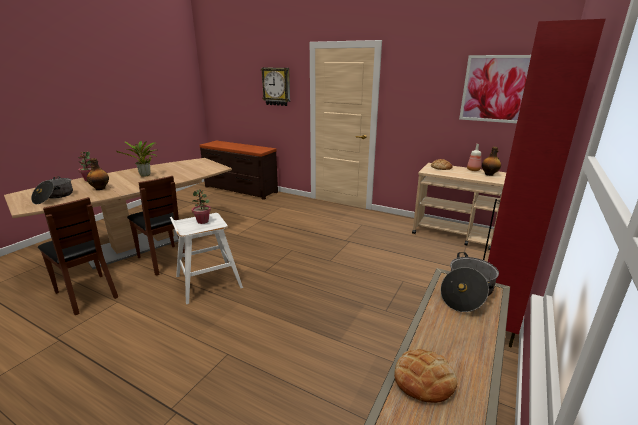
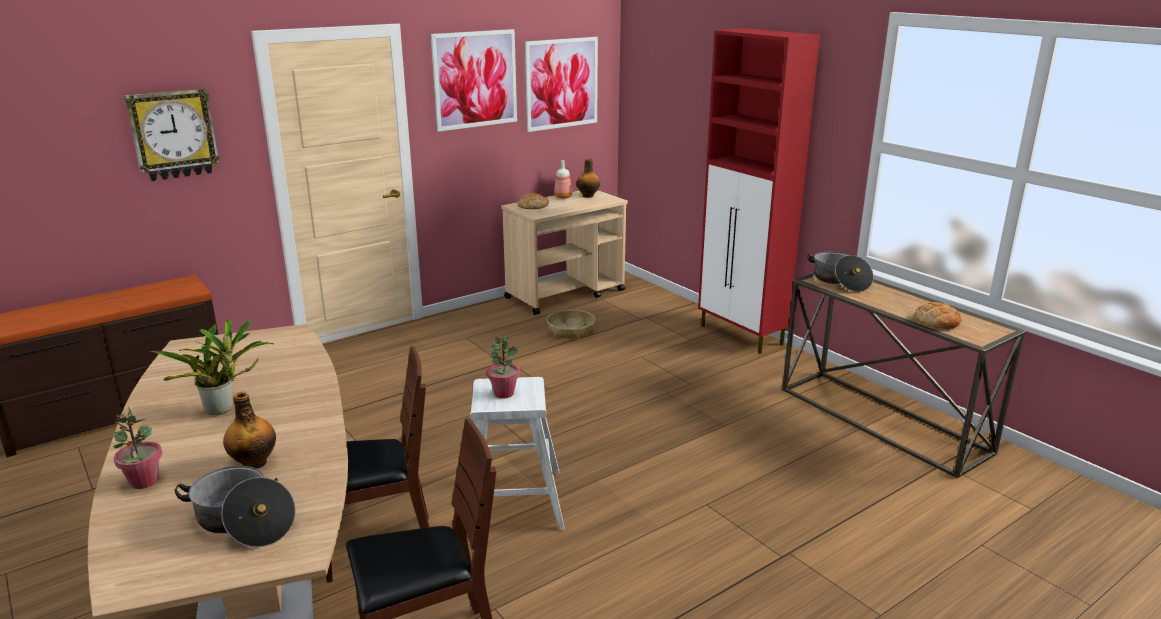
camera: 65 degrees left, 0 degrees up
(407, 249) = (571, 331): none -> basket
(425, 78) = (475, 79): none -> picture

